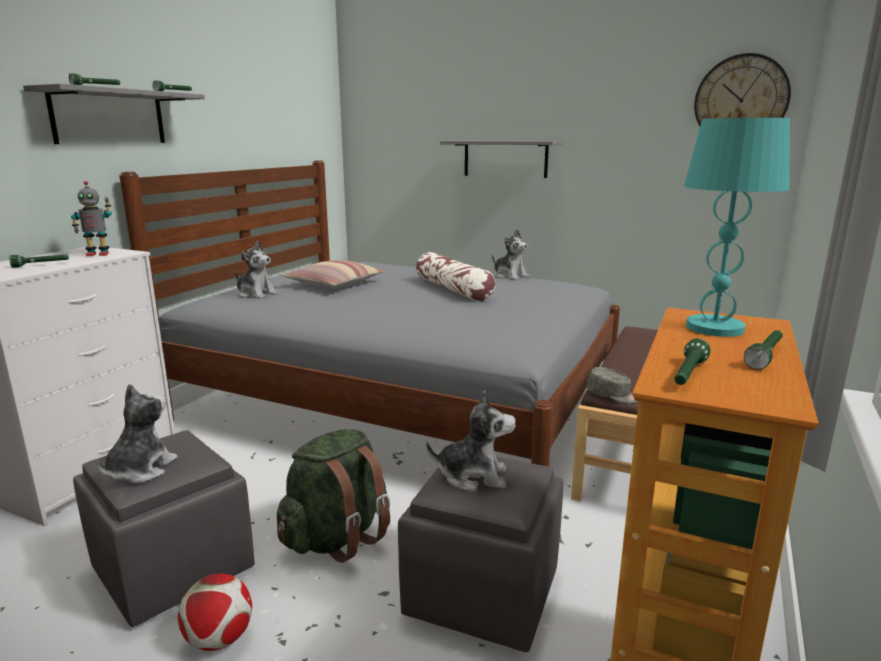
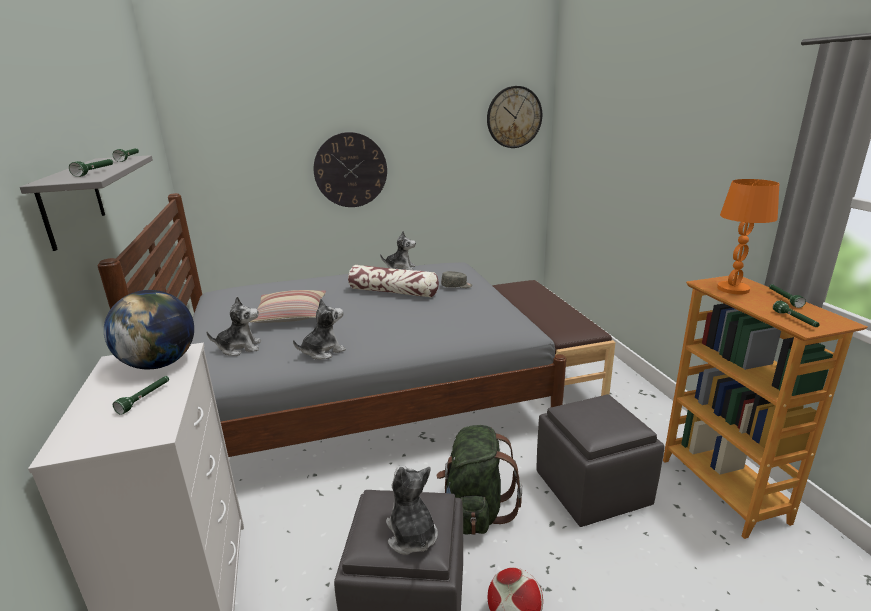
camera: 40 degrees left, 5 degrees up
(98, 254) = (159, 364): toy robot -> globe
(473, 476) = (594, 418): plush toy -> plush toy (323, 351)
(505, 158) = (350, 170): grey shelf -> wall clock
(612, 395) = (569, 337): grey cap -> grey cap (456, 286)
(714, 328) = (733, 289): turquoise table lamp -> orange table lamp

